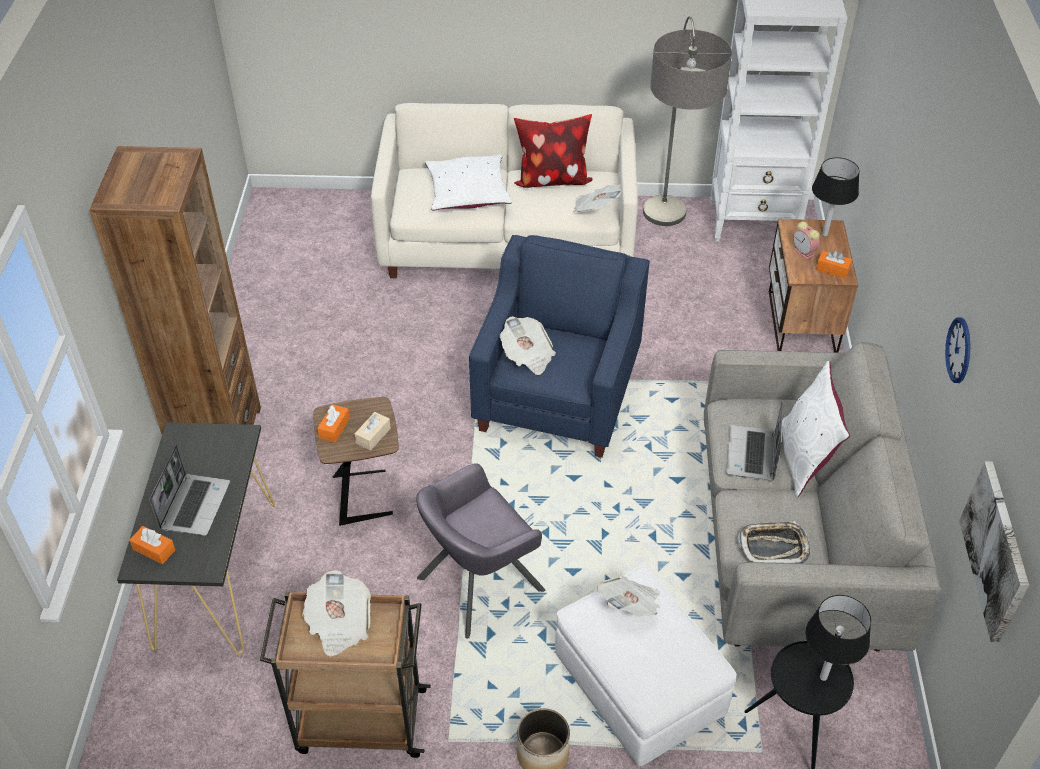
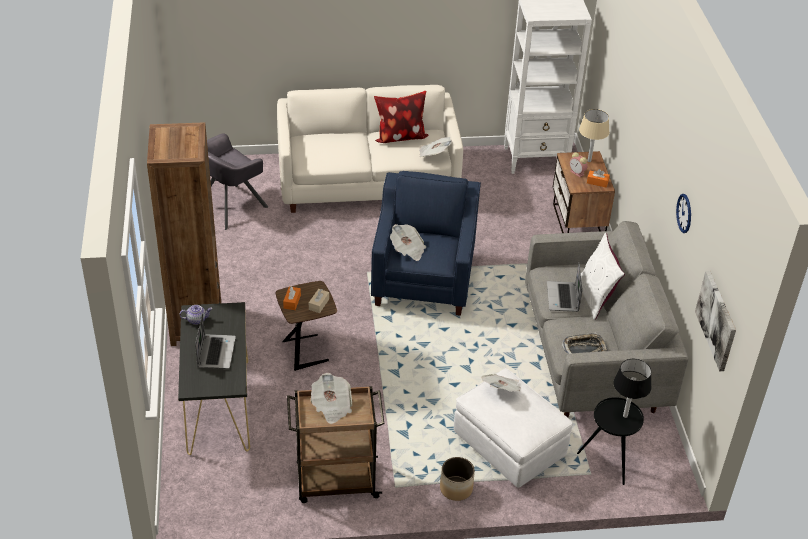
camera: 10 degrees left, 5 degrees down
(154, 549) = (197, 379): orange tissue box -> none
(181, 448) = (196, 320): none -> teapot
(468, 191) = (344, 148): white pillow -> none
(479, 584) = (395, 397): grey armchair -> grey armchair (230, 206)
(666, 246) = (479, 179): floor lamp -> none
(824, 234) = (589, 161): black table lamp -> beige table lamp

